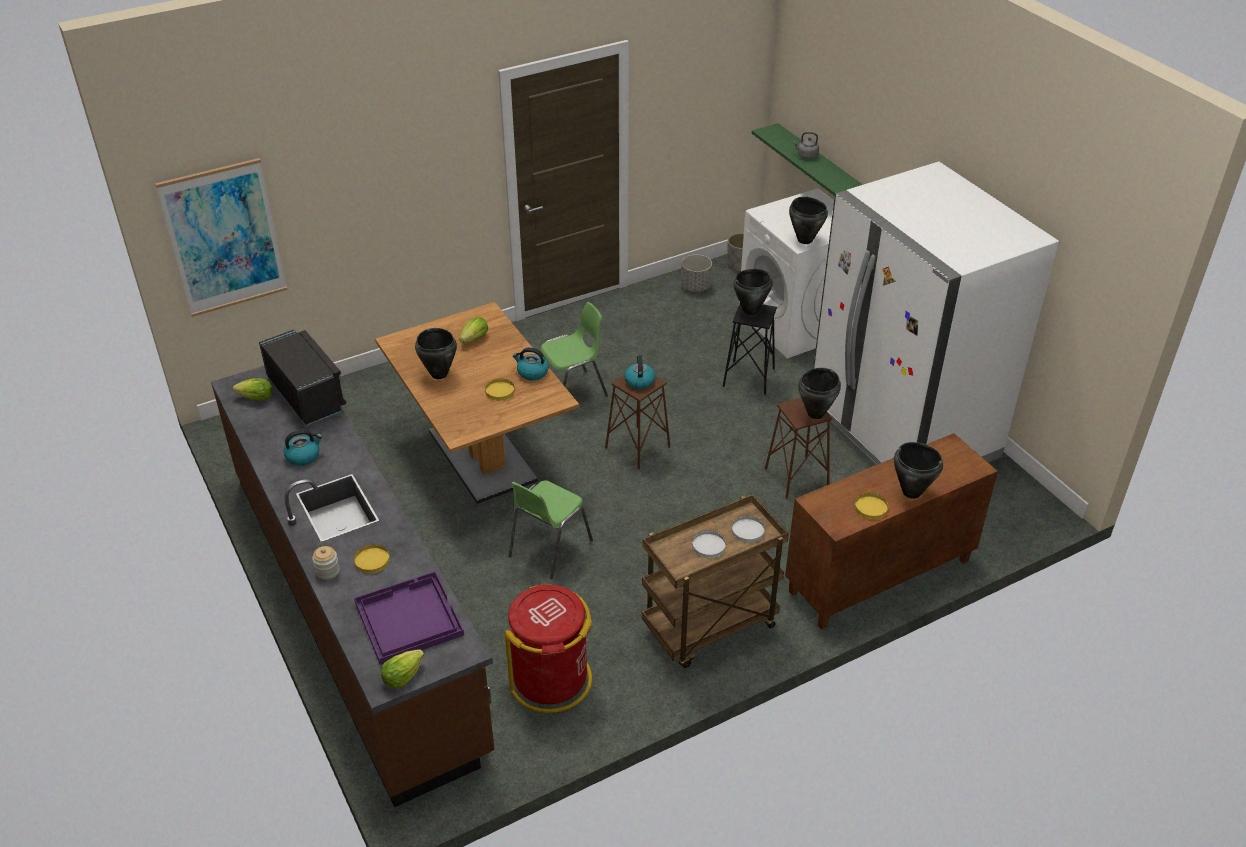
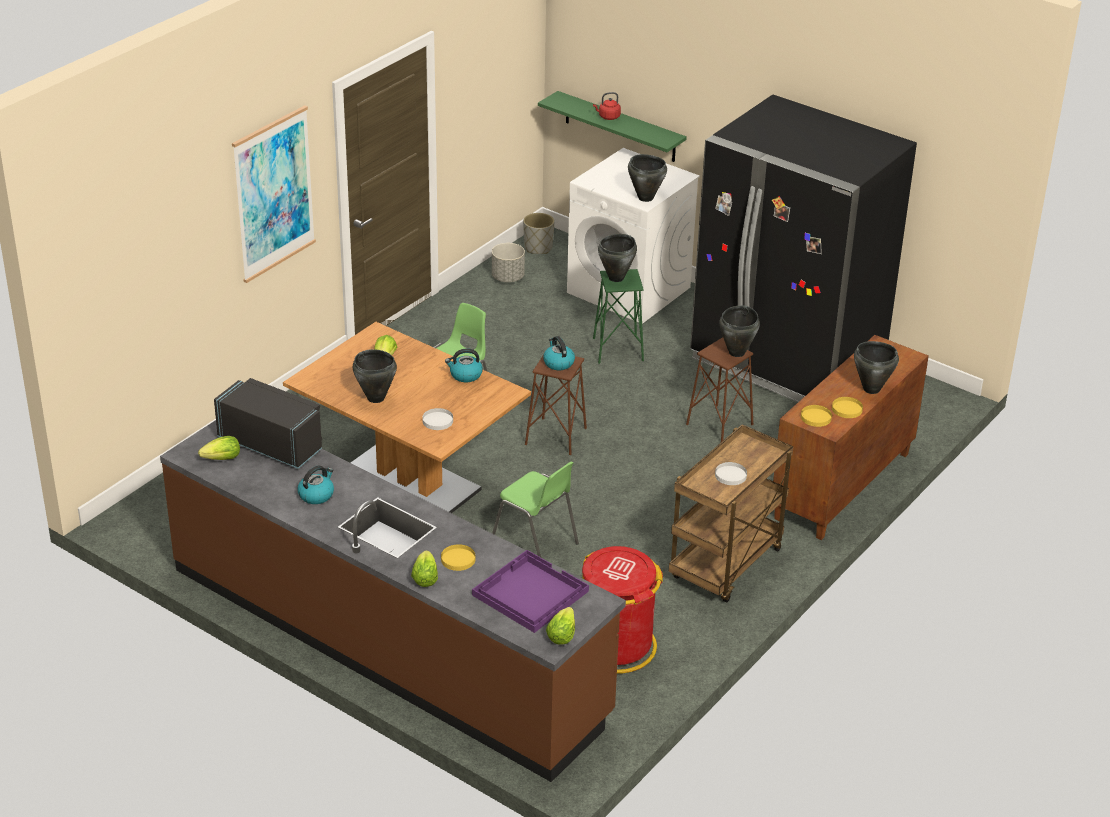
camera: 25 degrees left, 5 degrees down
(224, 238) = (111, 308): picture -> picture (273, 194)
(327, 571) = (425, 578): jar -> lettuce
(499, 391) = (447, 398): yellow plate -> yellow plate (816, 417)
(549, 548) = (535, 543): green chair -> green chair turned 60 degrees counterclockwise
(747, 531) = (754, 455): white plate -> white plate (437, 421)
(748, 378) = (617, 349): black stool -> green stool
(806, 156) = (608, 117): grey kettle -> red kettle
(902, 431) = (787, 362): white fridge -> black fridge

